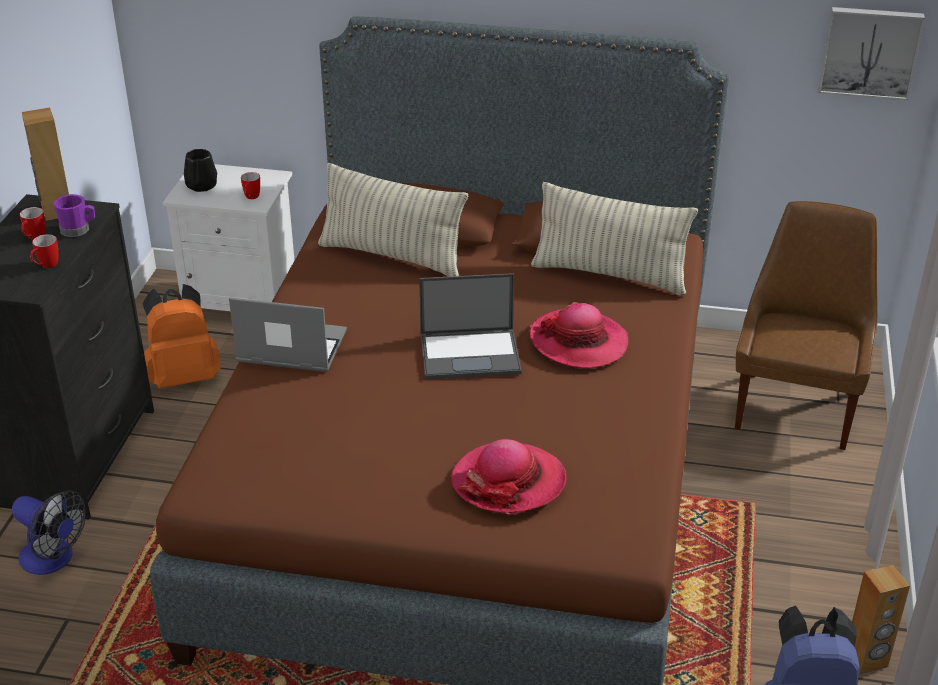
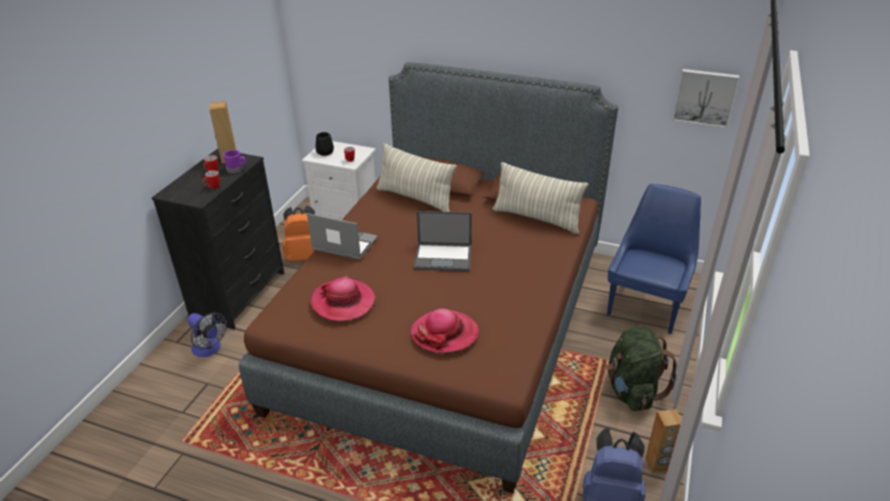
camera: 10 degrees right, 0 degrees up
(578, 342) = (508, 256): hat -> hat (343, 302)
(796, 407) = (646, 306): brown chair -> blue chair
(802, 548) = (632, 391): none -> green backpack

